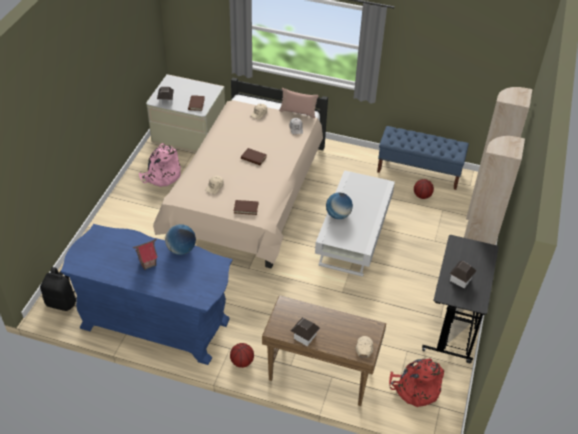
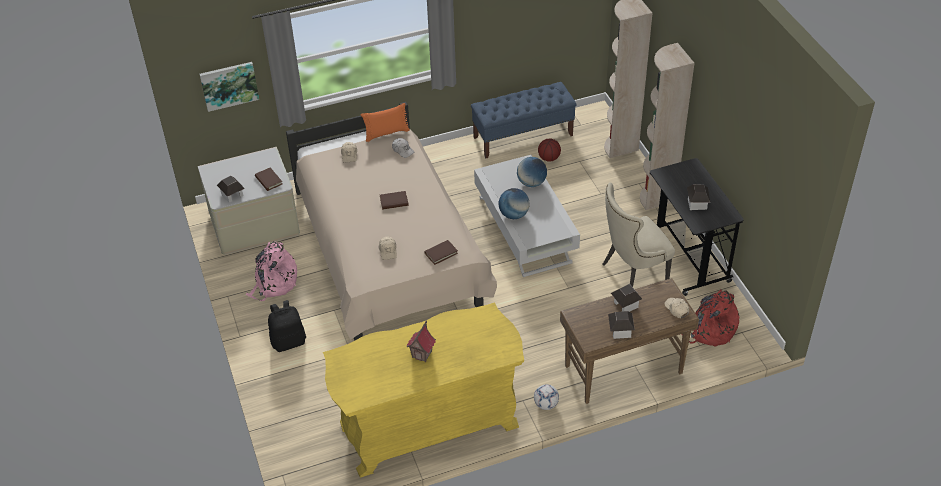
camera: 35 degrees left, 0 degrees up
(62, 302) = (312, 466): black backpack -> black backpack (288, 341)
(156, 320) = (427, 421): blue dresser -> yellow dresser
(181, 249) = (438, 323): globe -> globe (531, 183)
(203, 24) = (229, 85): none -> picture
(241, 362) = (546, 404): basketball -> football
(298, 112) = (386, 133): beige pillow -> orange pillow
(329, 320) = (625, 305): none -> toy house
(399, 311) = (633, 274): none -> beige chair

